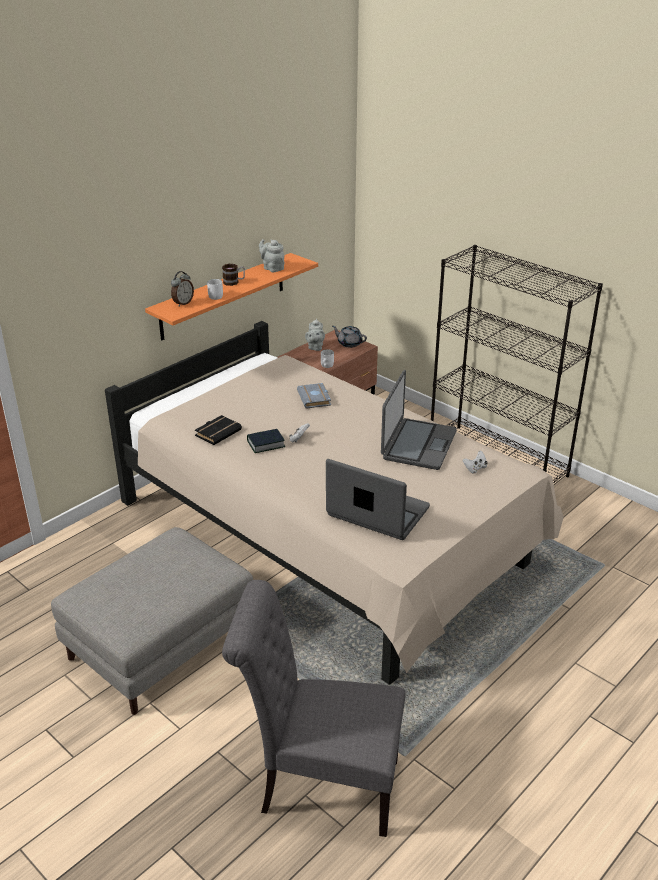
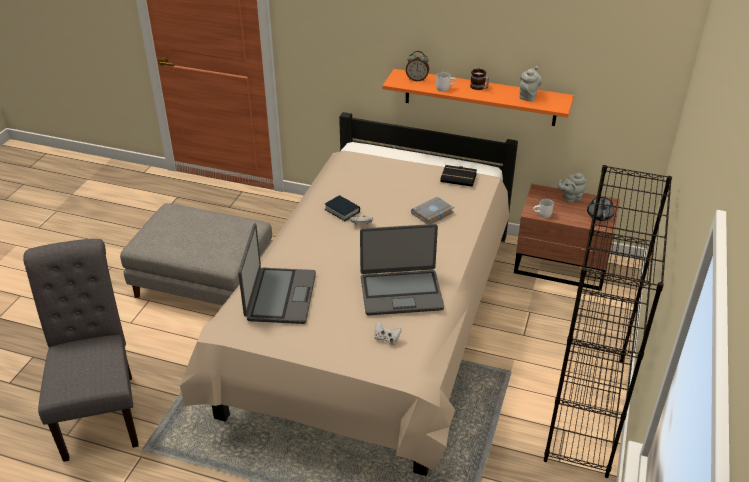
camera: 65 degrees right, 5 degrees up
(218, 432) = (343, 184): black book -> black book (459, 178)

